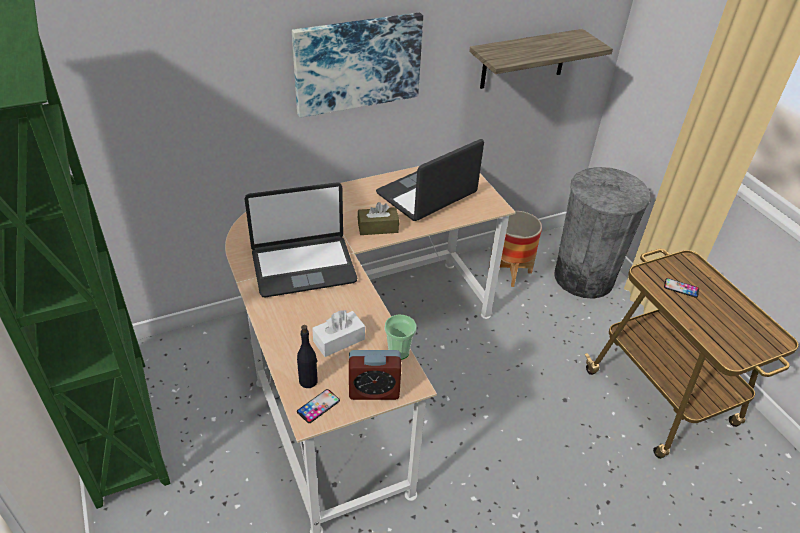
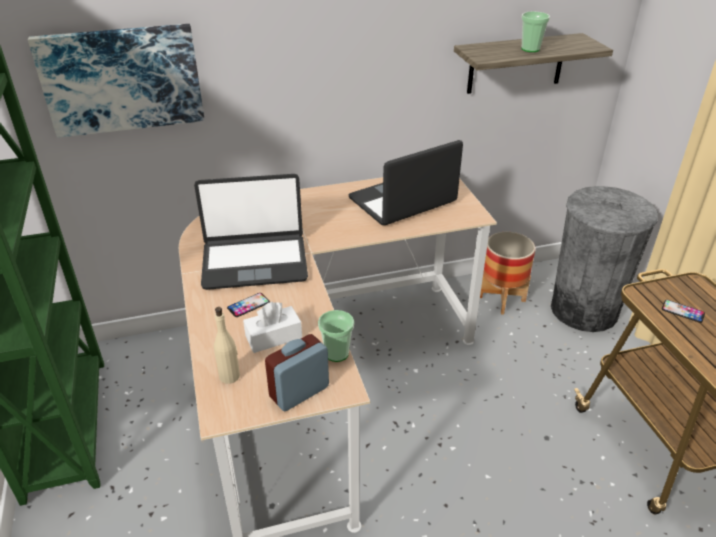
camera: 10 degrees right, 5 degrees down
(308, 381) = (230, 376): black bottle -> beige bottle
(318, 406) = (233, 403): phone -> phone (248, 305)
(357, 63) = (330, 57): picture -> picture (122, 79)
(374, 391) = (299, 392): alarm clock -> alarm clock turned 135 degrees clockwise
(378, 227) = (342, 230): brown tissue box -> none
(540, 49) = (530, 49): none -> cup

